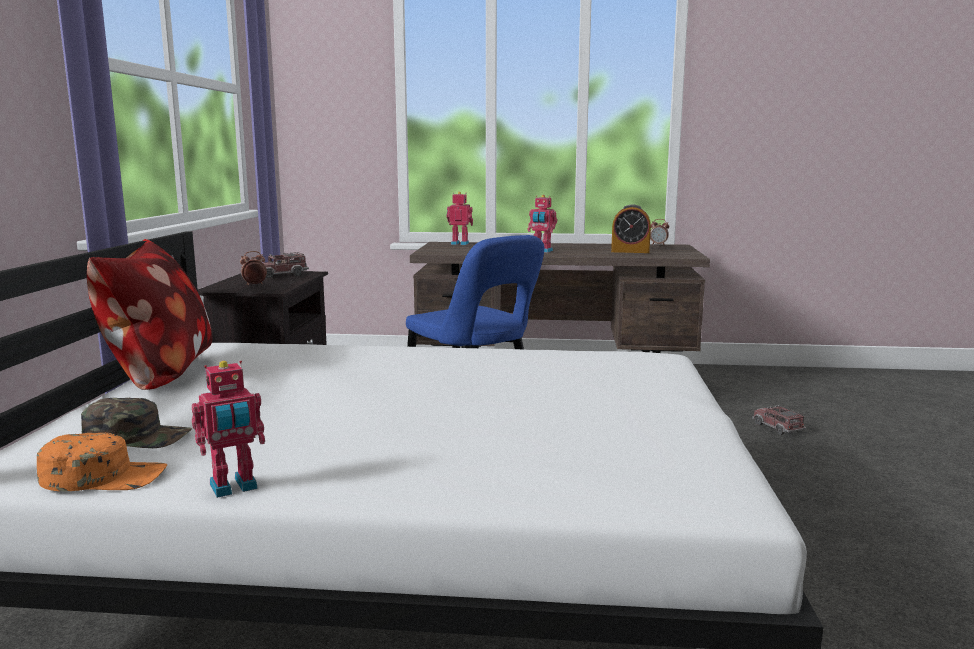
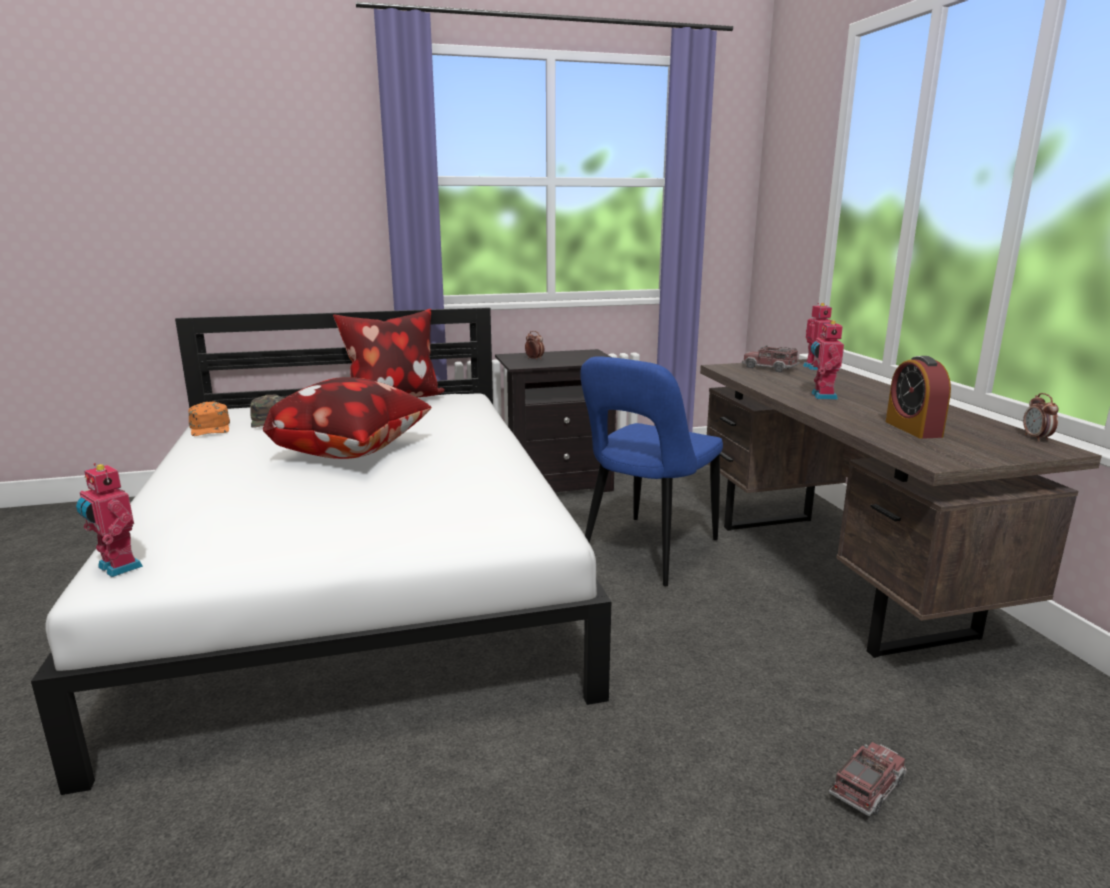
camera: 70 degrees right, 5 degrees up
(234, 487) = (189, 451): toy robot -> toy robot (117, 568)
(281, 275) = (584, 357): toy truck -> toy truck (769, 368)
(388, 397) = (354, 453): none -> pillow

